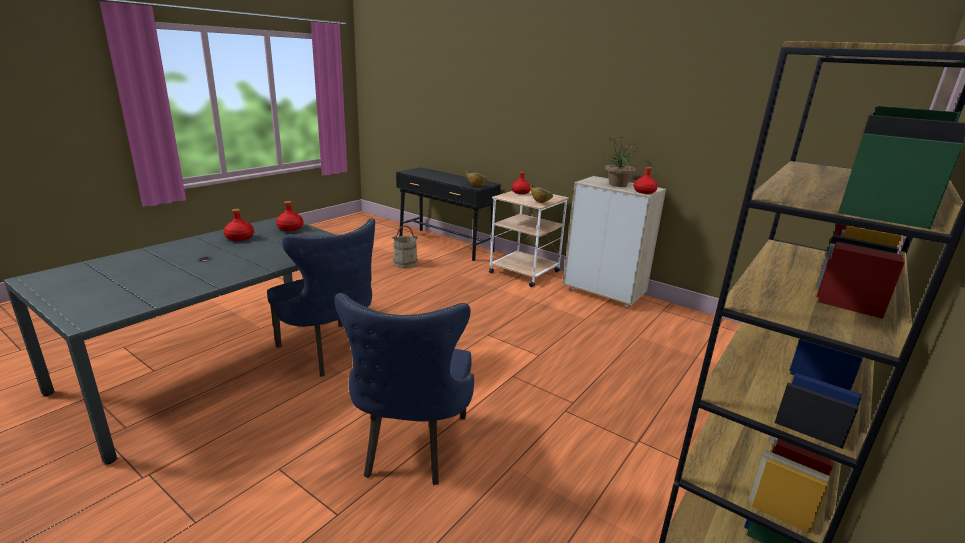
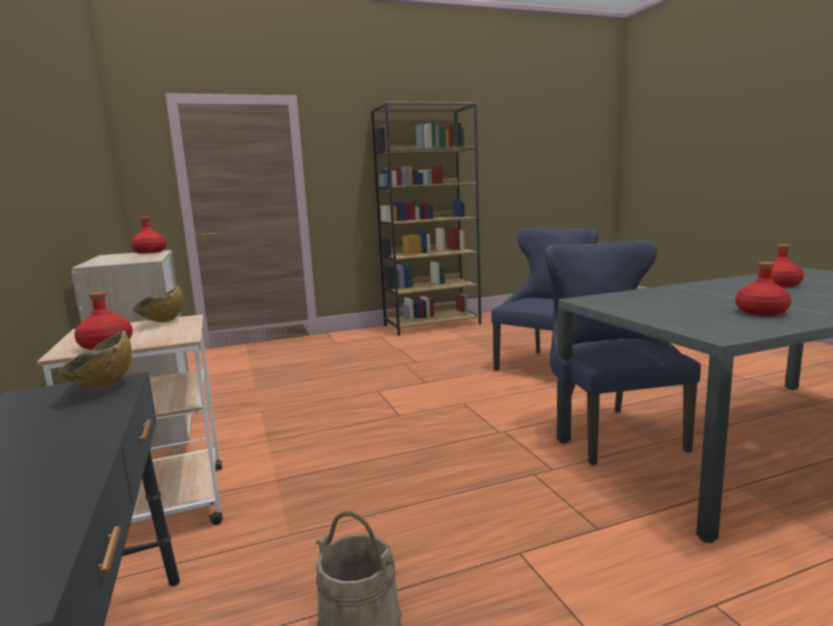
camera: 145 degrees left, 10 degrees down
(290, 228) = (681, 320): red bottle -> red bottle (779, 285)
(617, 184) = (128, 257): potted plant -> none

